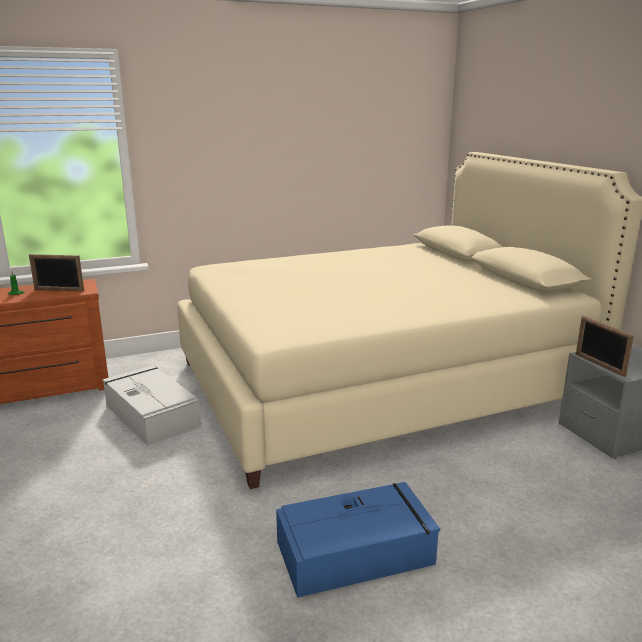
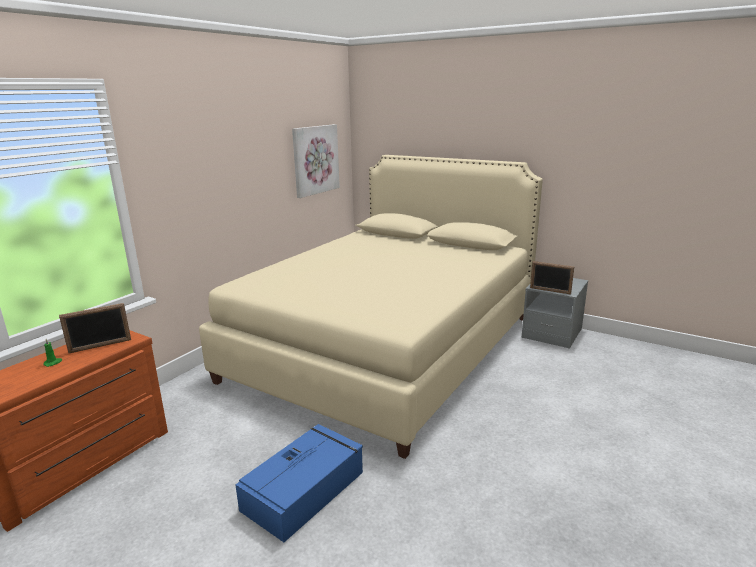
camera: 35 degrees left, 0 degrees up
(151, 415) = (244, 438): grey storage box -> none
(357, 552) = (523, 465): blue storage box -> blue storage box (305, 489)
(384, 151) = (315, 160): none -> picture

